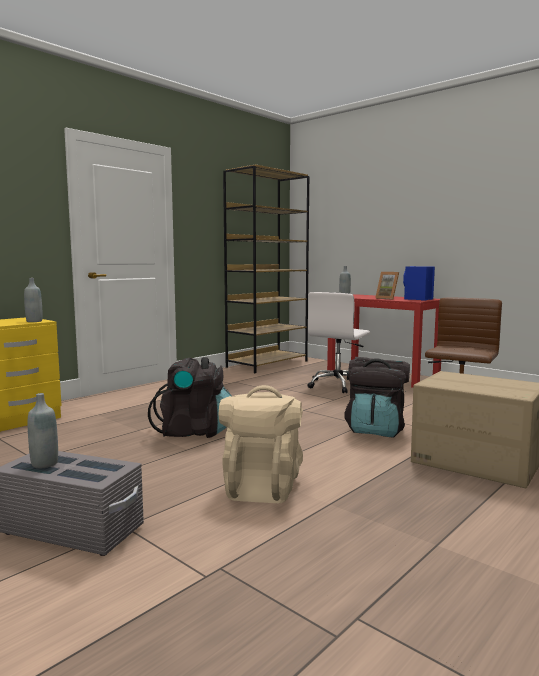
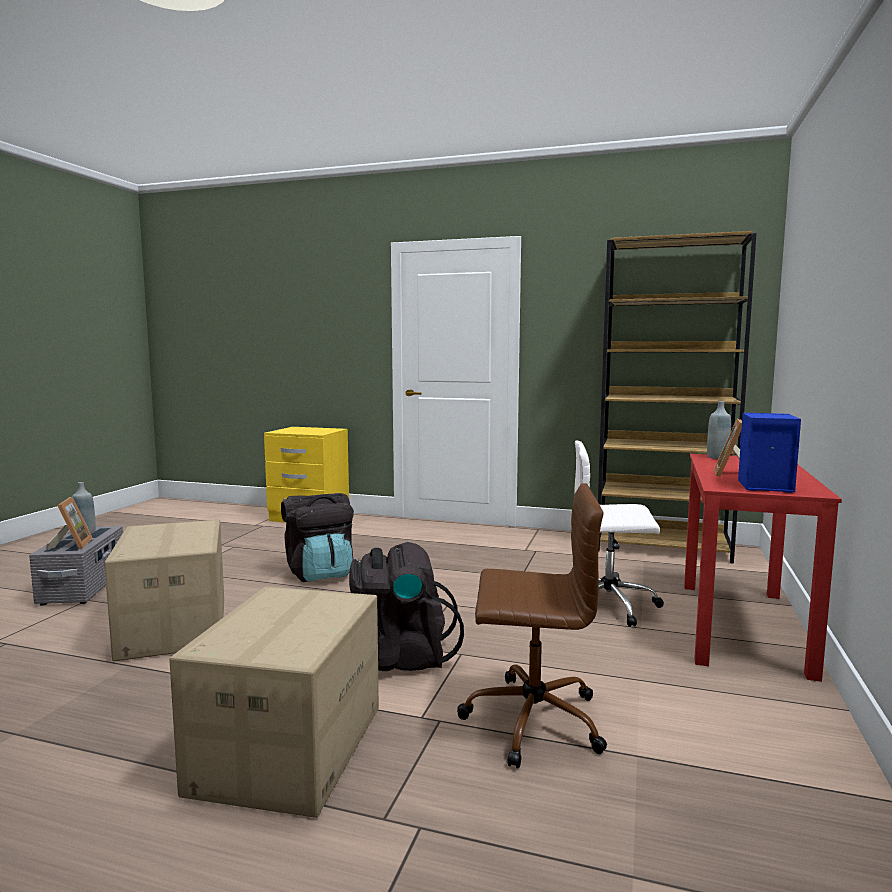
camera: 65 degrees right, 0 degrees up
(34, 321) = (314, 433): grey bottle -> none
(94, 468) = (72, 545): none -> picture frame
(262, 486) = (173, 628): beige backpack -> cardboard box

